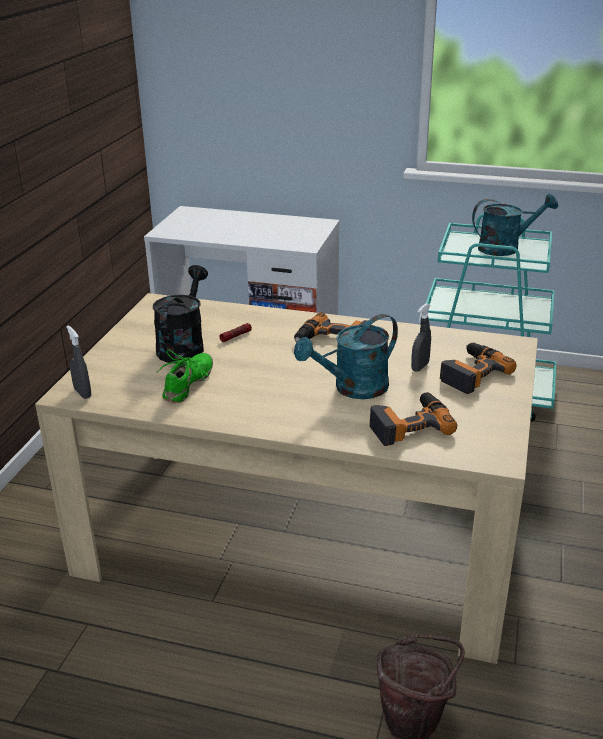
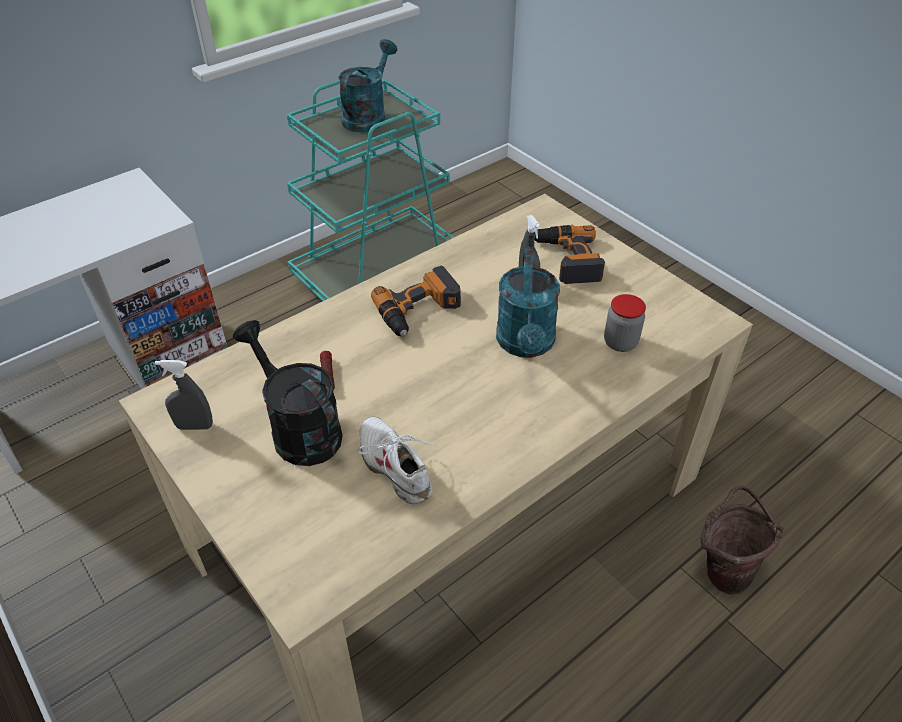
camera: 55 degrees left, 15 degrees up
(82, 393) = (315, 581): grey spray bottle -> grey spray bottle (194, 426)
(188, 385) = (396, 466): green shoe -> white shoe
(409, 424) = (620, 342): power drill -> jar

